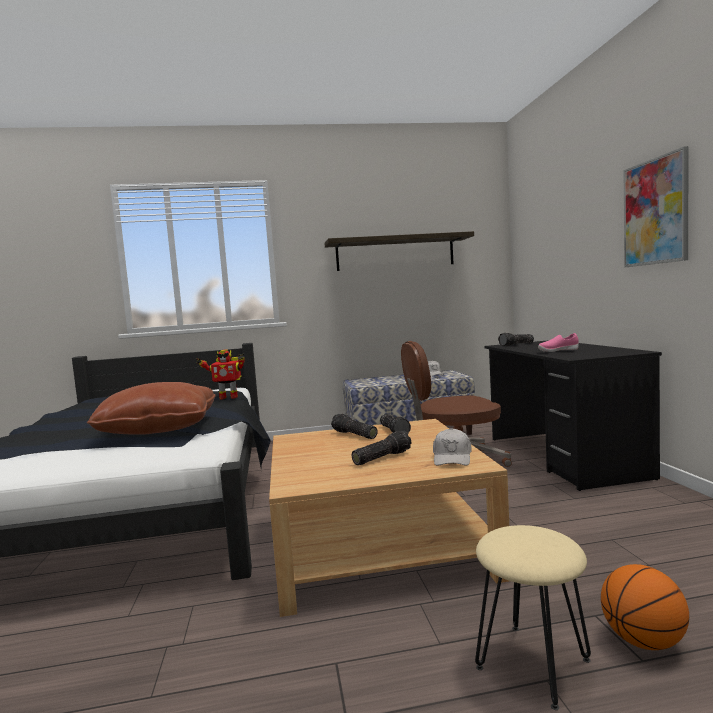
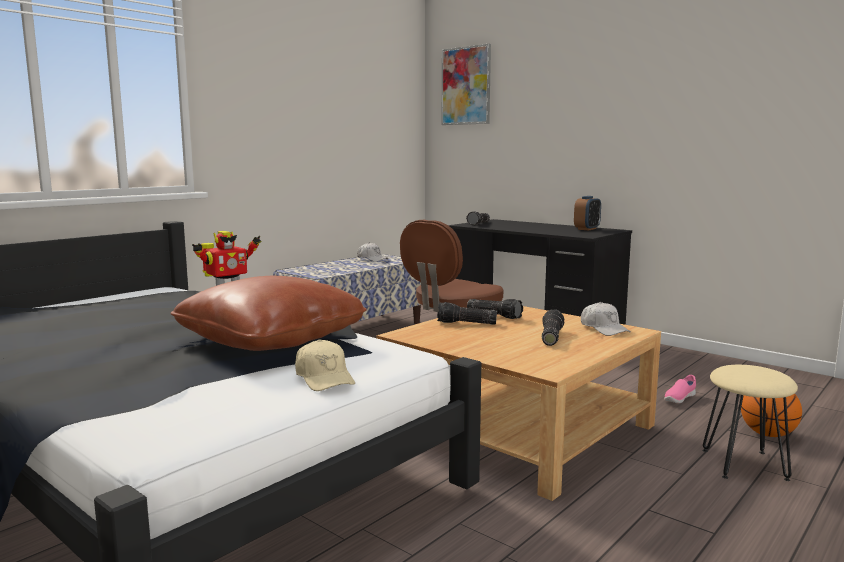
camera: 40 degrees left, 5 degrees up
(109, 459) = (324, 378): none -> beige cap
(395, 253) = (325, 109): shelf -> none
(558, 351) = (549, 230): pink shoe -> pink shoe (679, 399)
(607, 350) = (587, 229): none -> alarm clock
(655, 212) = (629, 108): picture -> picture (466, 86)

